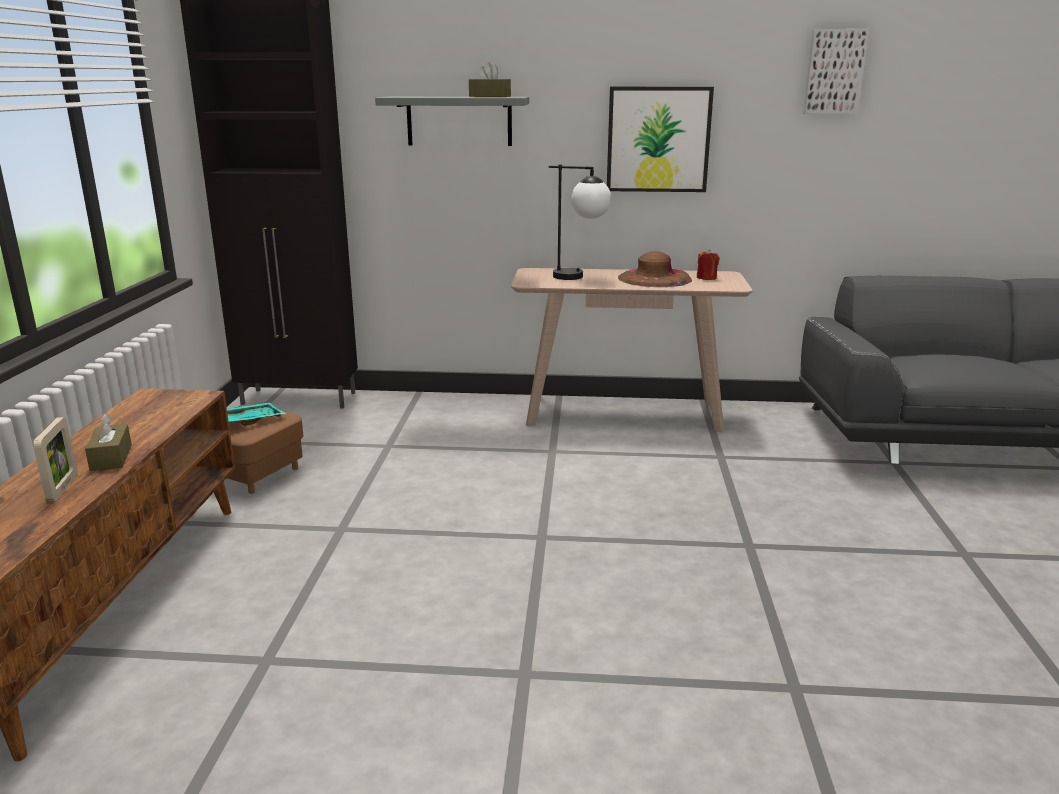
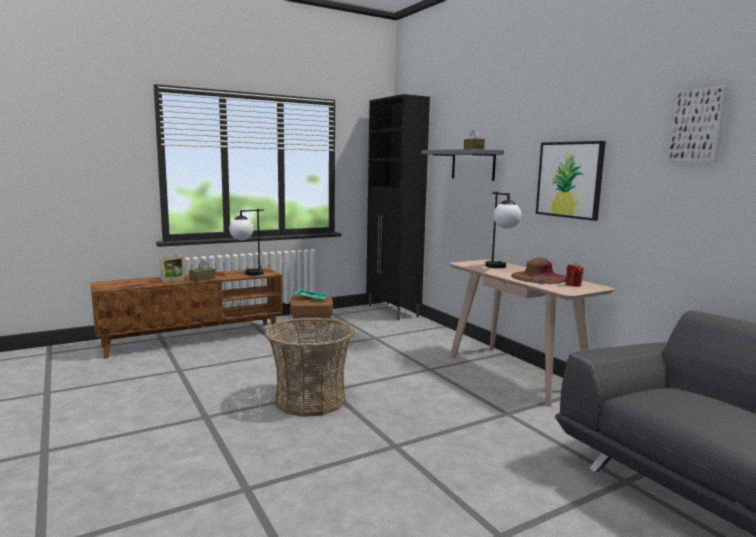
camera: 55 degrees right, 10 degrees down
(163, 414) = (247, 274): none -> table lamp
(559, 562) = (310, 400): none -> basket

